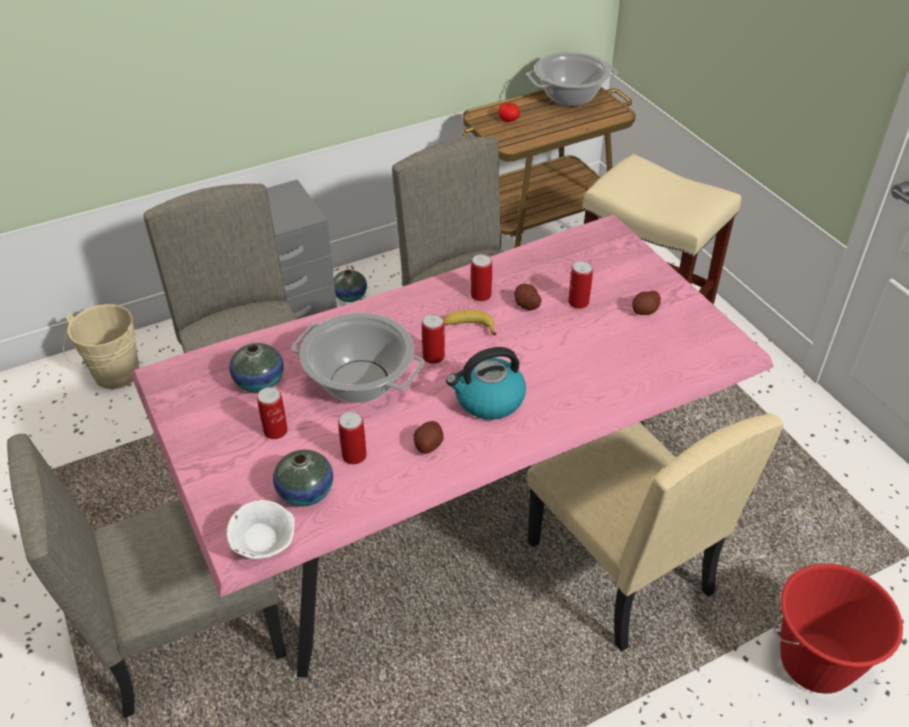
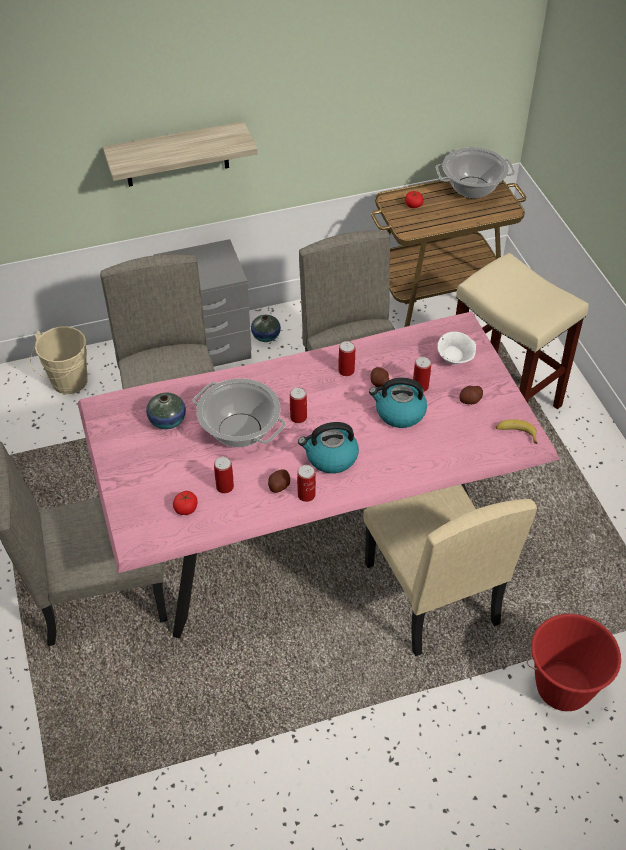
camera: 10 degrees right, 5 degrees up
(224, 71) = (176, 155): none -> shelf
(265, 545) = (152, 542): white bowl -> white bowl (455, 359)
(275, 431) = (173, 460): can -> can (306, 495)
(305, 492) = (186, 508): vase -> tomato
(469, 327) = (330, 396): banana -> banana (516, 433)
(561, 336) = (399, 413): none -> kettle

